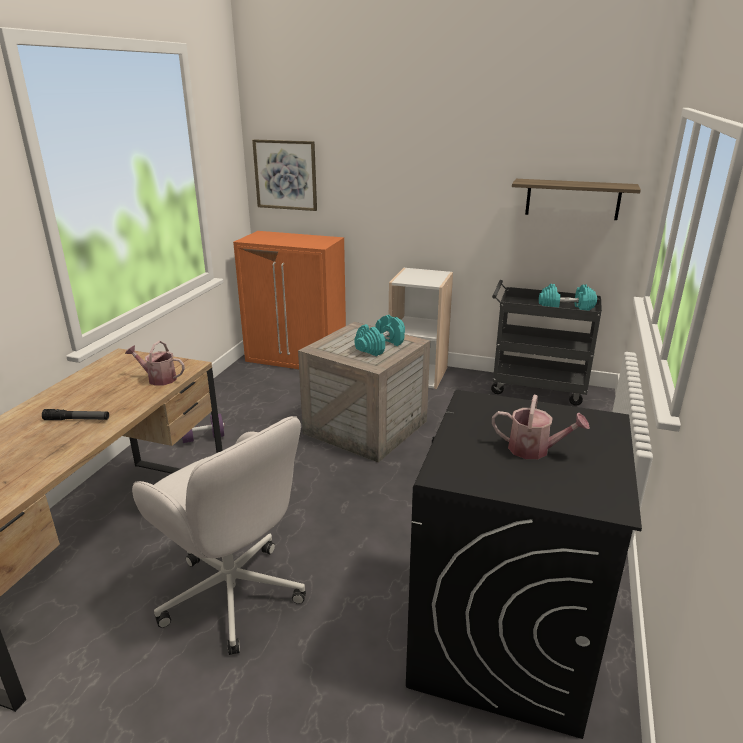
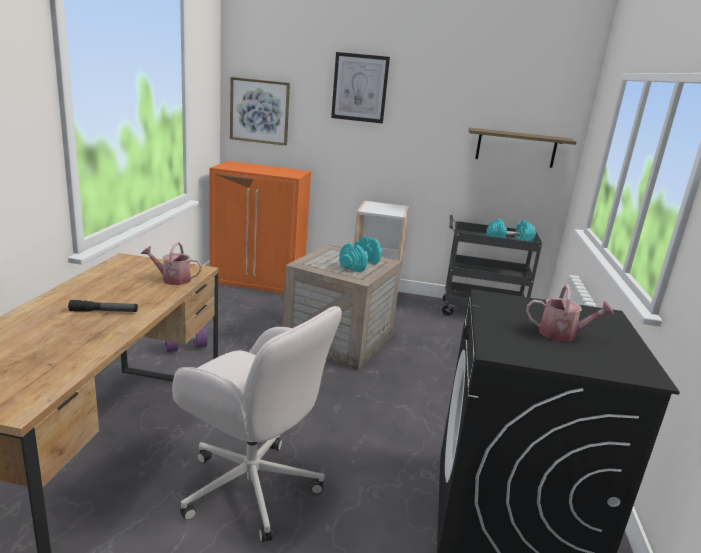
camera: 10 degrees left, 5 degrees down
(390, 141) = (360, 88): none -> picture

